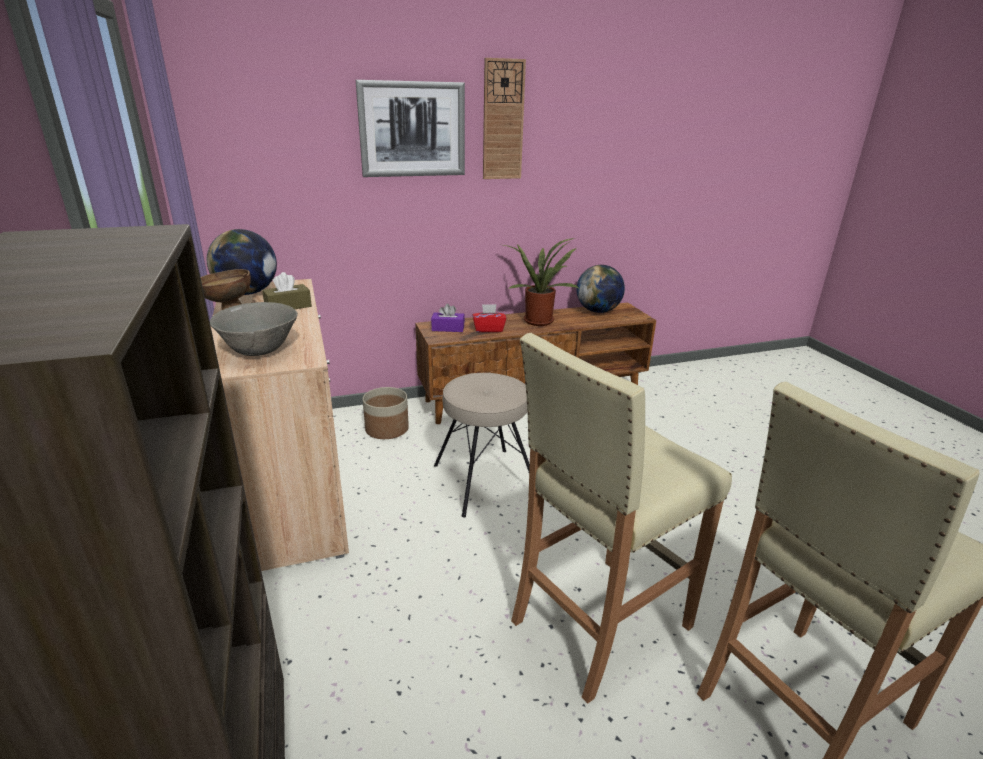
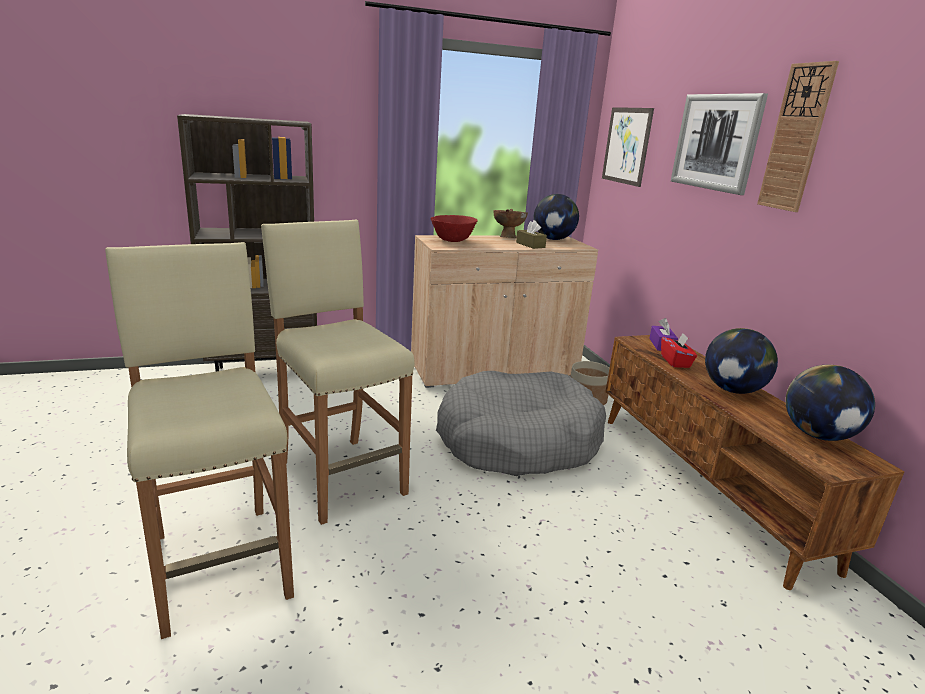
camera: 90 degrees right, 5 degrees down
(247, 145) = (626, 146): none -> picture
(260, 351) = (453, 241): grey bowl -> red bowl
(484, 481) = (517, 441): beige stool -> grey dog bed
(539, 320) = (732, 390): potted plant -> globe

